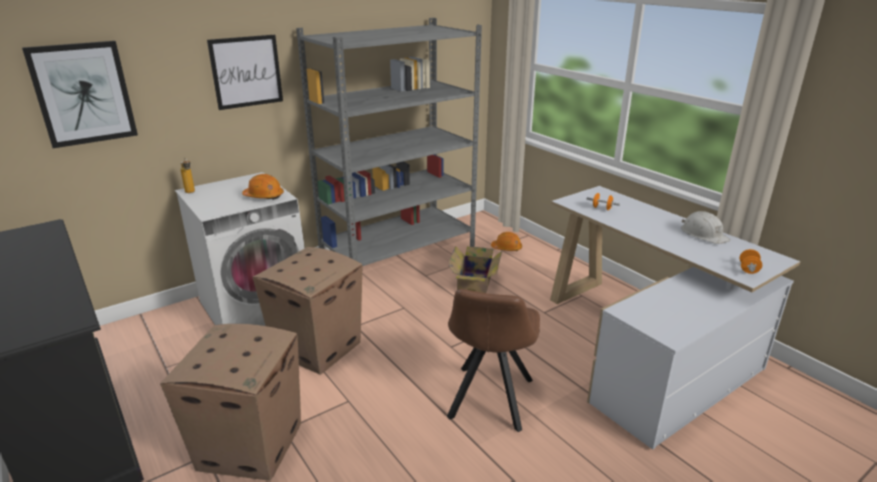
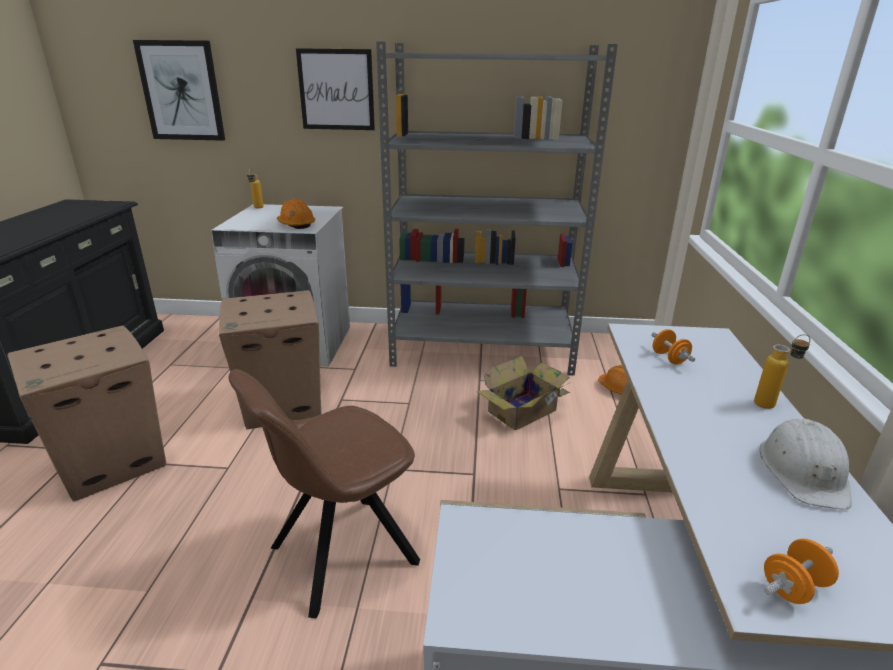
camera: 40 degrees right, 0 degrees up
(661, 213) = (772, 404): none -> bottle

